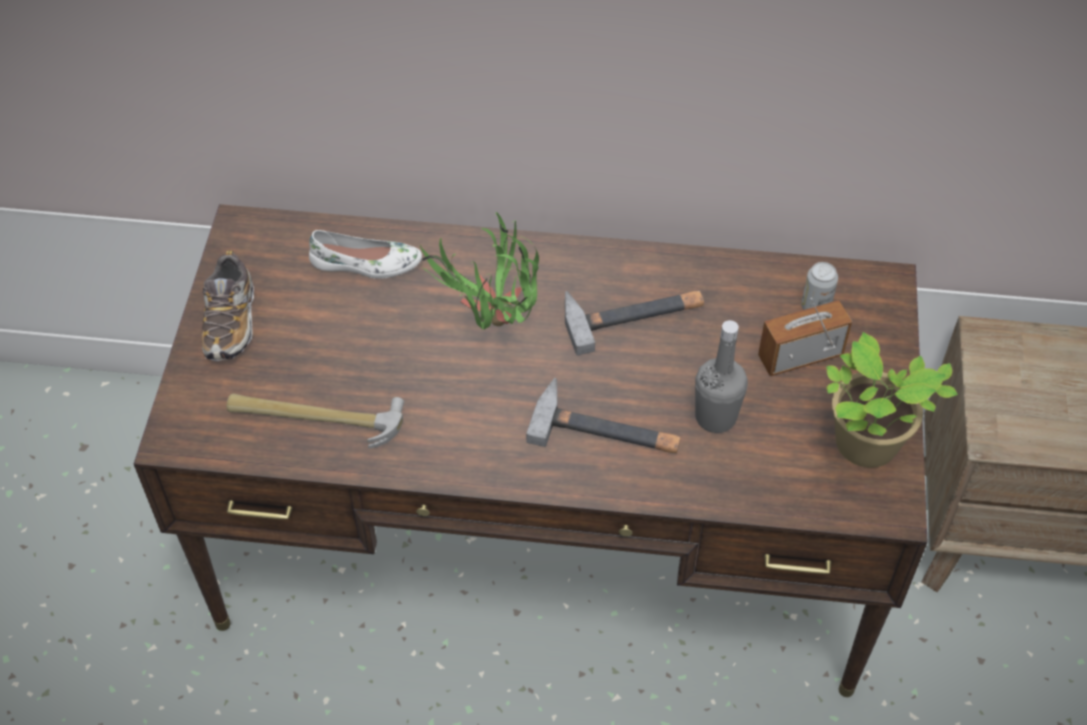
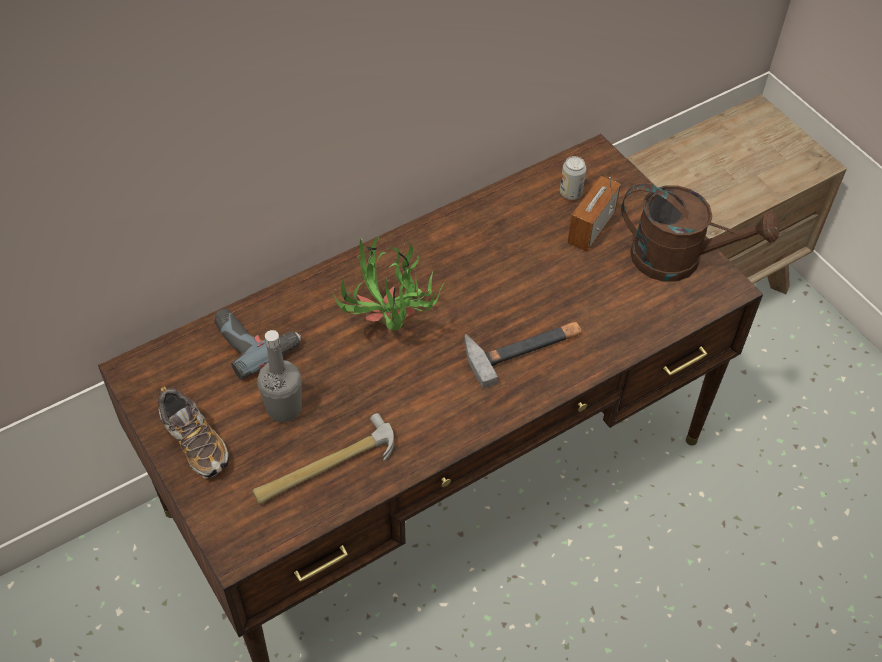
camera: 40 degrees left, 0 degrees up
(366, 264) = (254, 340): white shoe -> power drill
(633, 314) = (467, 264): hammer -> none
(715, 417) = (579, 297): grey bottle -> grey bottle (284, 408)
(865, 447) = (679, 260): potted plant -> brown watering can

